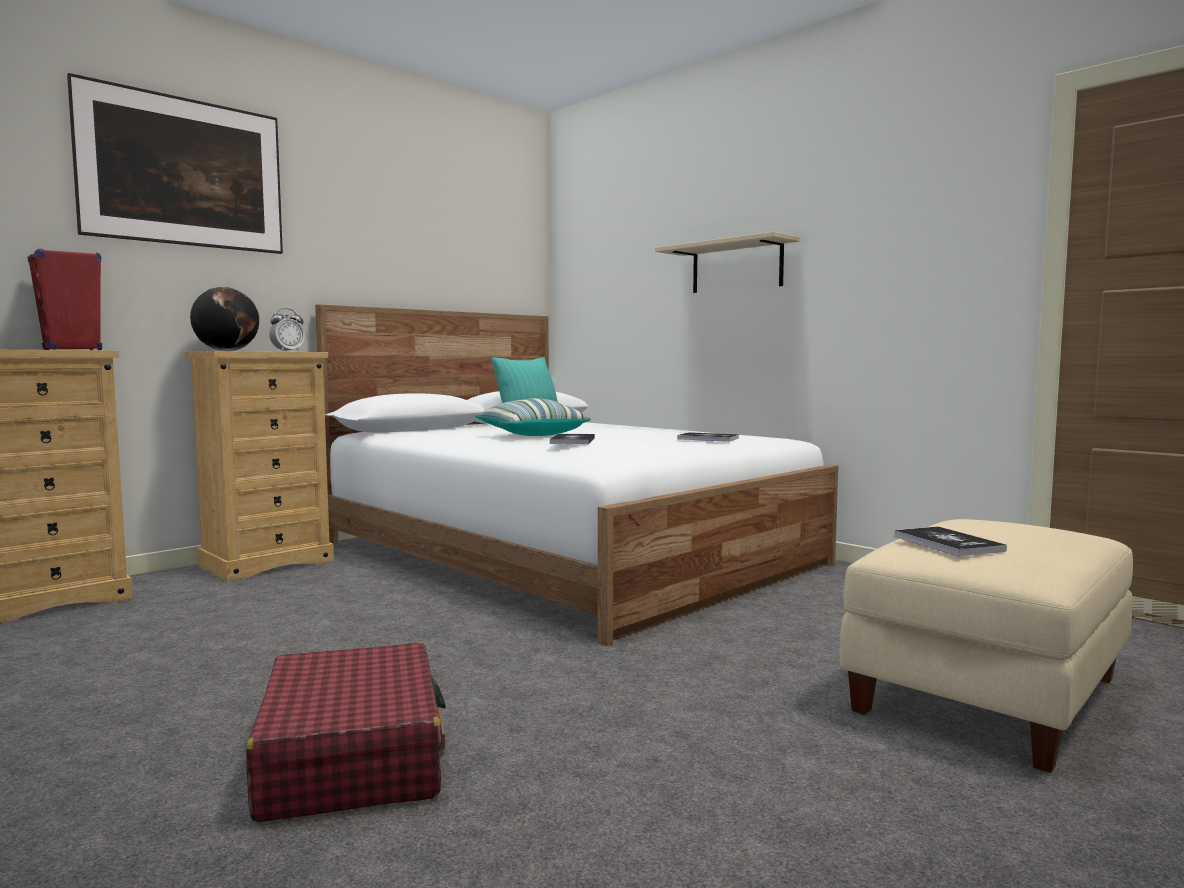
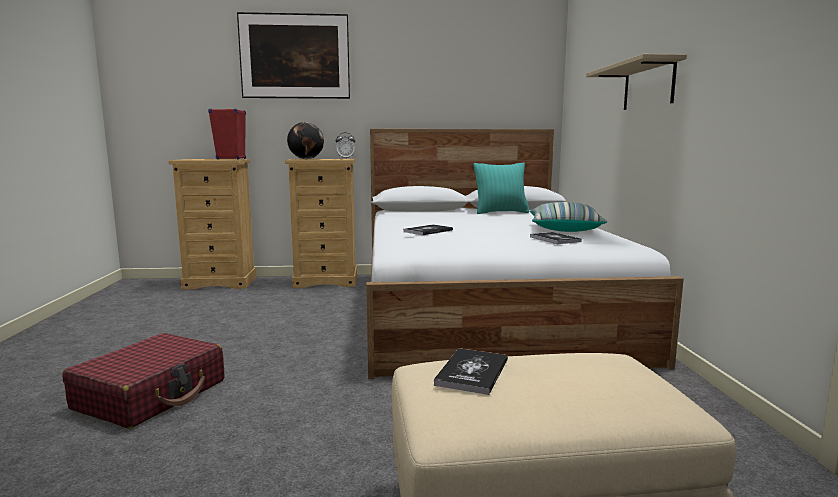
camera: 40 degrees right, 5 degrees up
(531, 434) = (453, 222): pillow -> pillow (564, 229)

